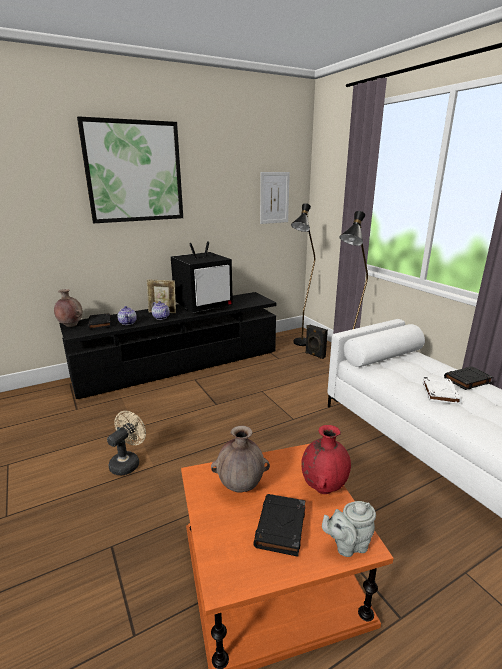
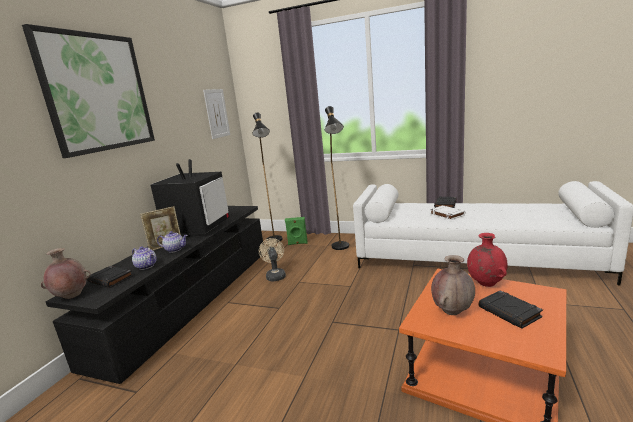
camera: 40 degrees left, 5 degrees down
(128, 462) = (277, 390): beige fan -> beige fan (275, 275)
(314, 355) = (297, 243): black speaker -> green speaker
(348, 545) = (545, 297): grey teapot -> none

